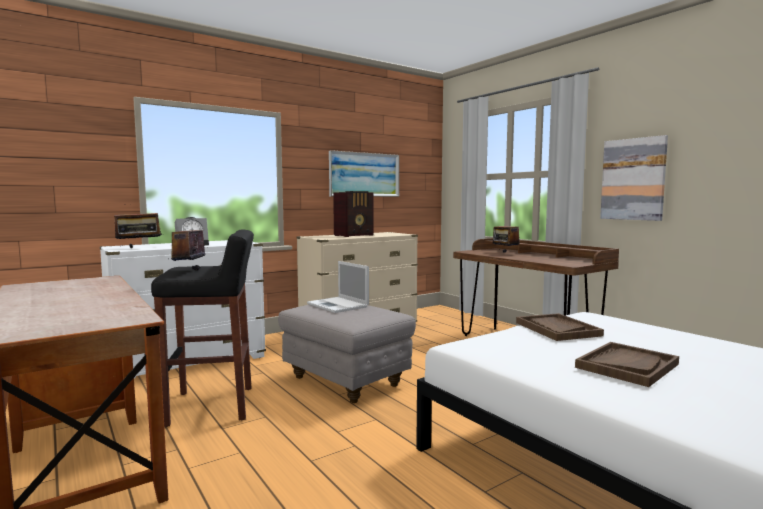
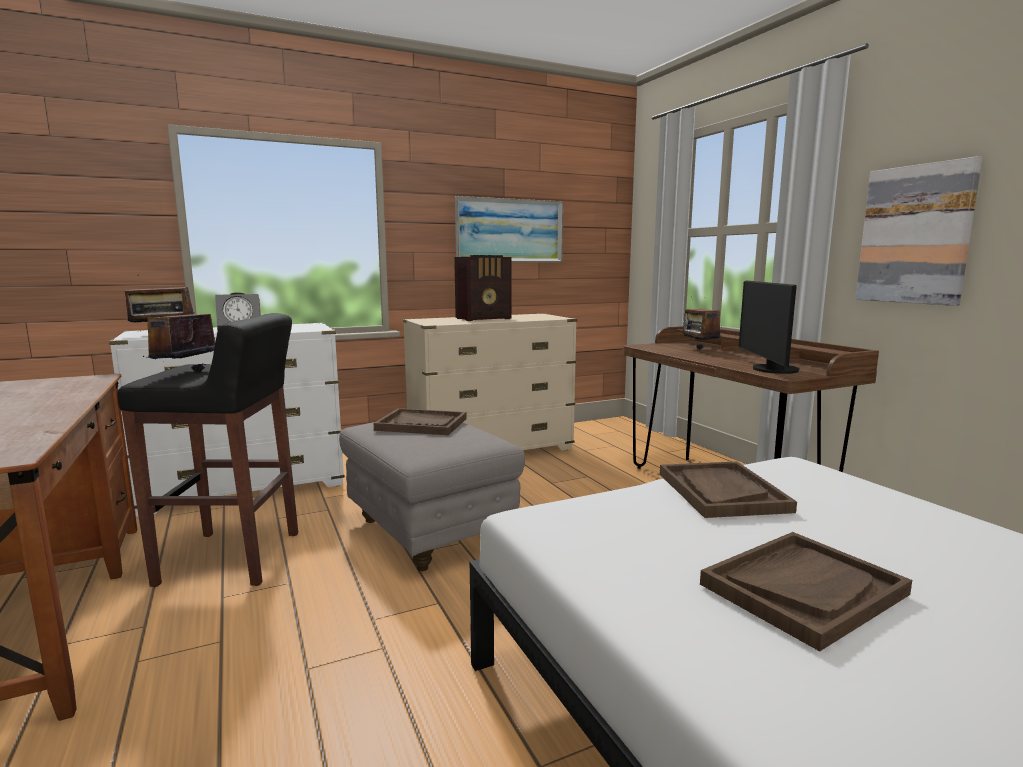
camera: 10 degrees right, 5 degrees up
(338, 305) = (422, 424): laptop -> brown tray
(558, 262) = (770, 369): none -> monitor

